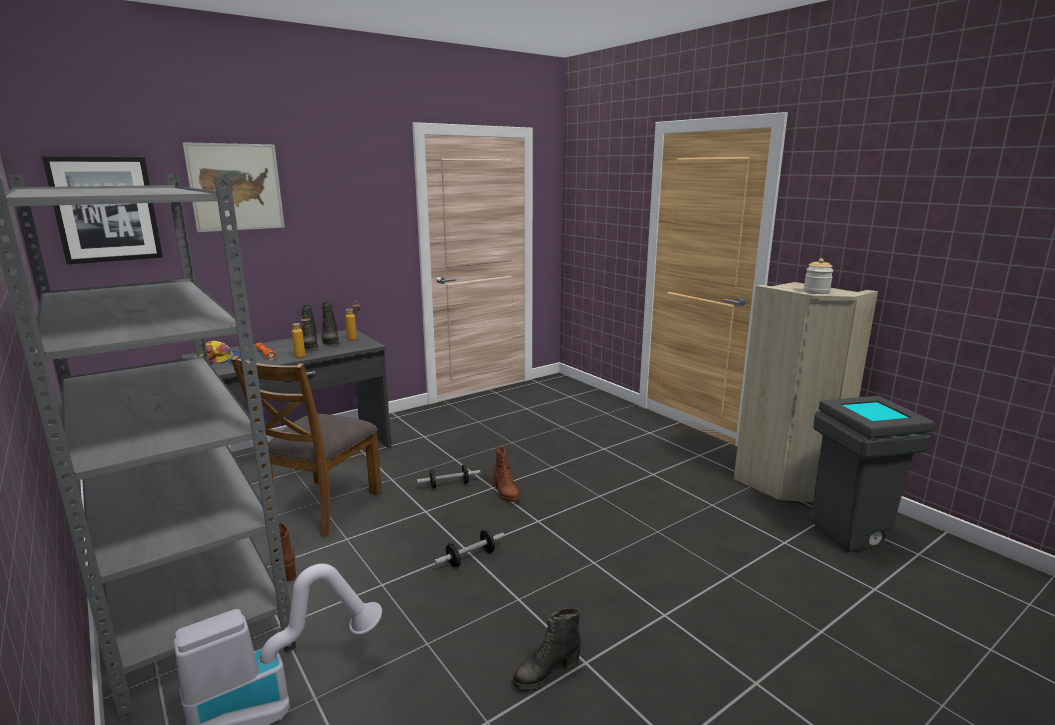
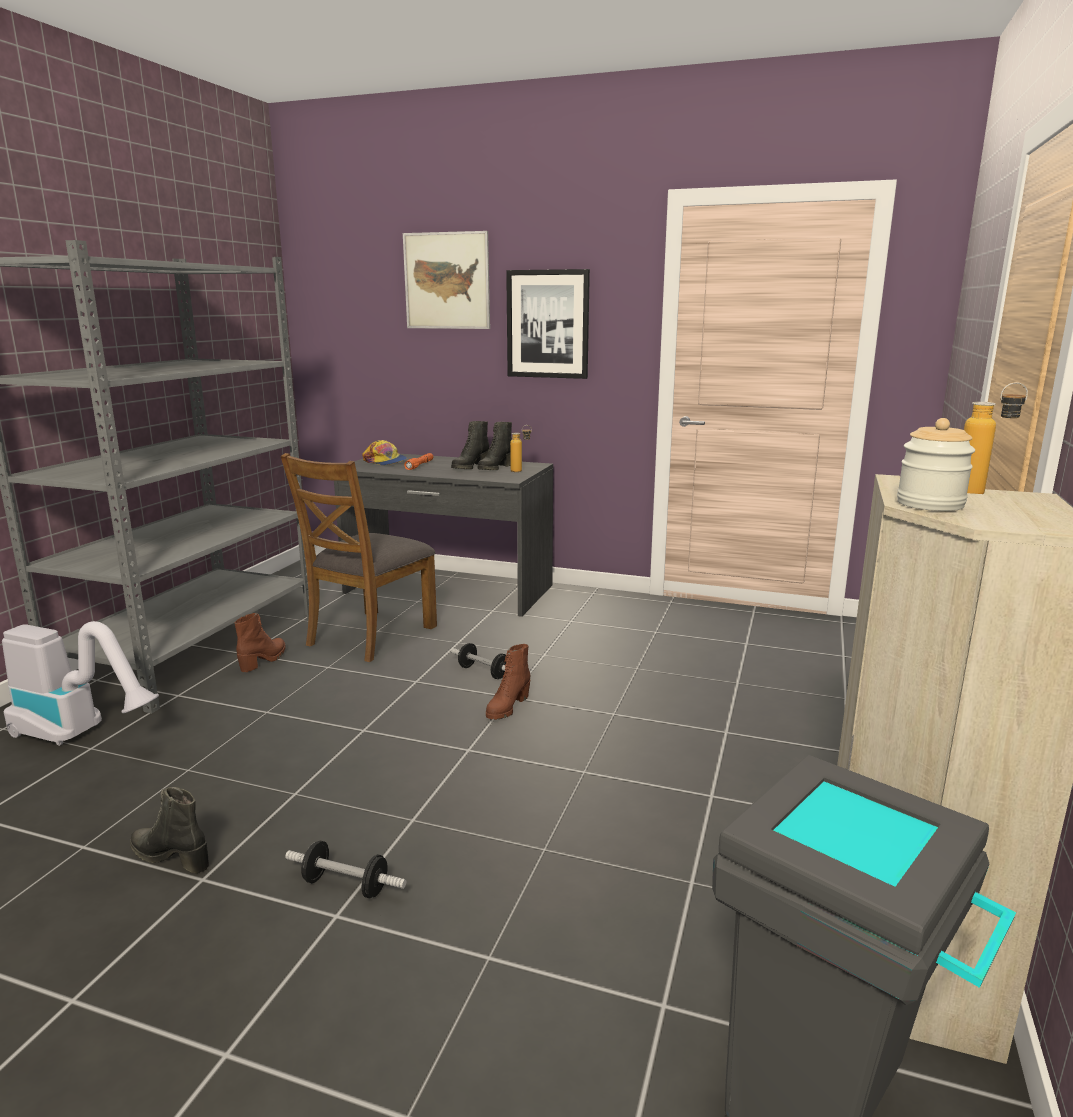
camera: 55 degrees right, 0 degrees up
(105, 209) = (341, 301): picture -> picture (548, 324)
(304, 355) = (438, 473): bottle -> bottle (981, 494)
(322, 506) = (370, 635): brown chair -> brown chair turned 45 degrees counterclockwise
(471, 558) = (349, 738): dumbbell -> dumbbell (346, 885)

